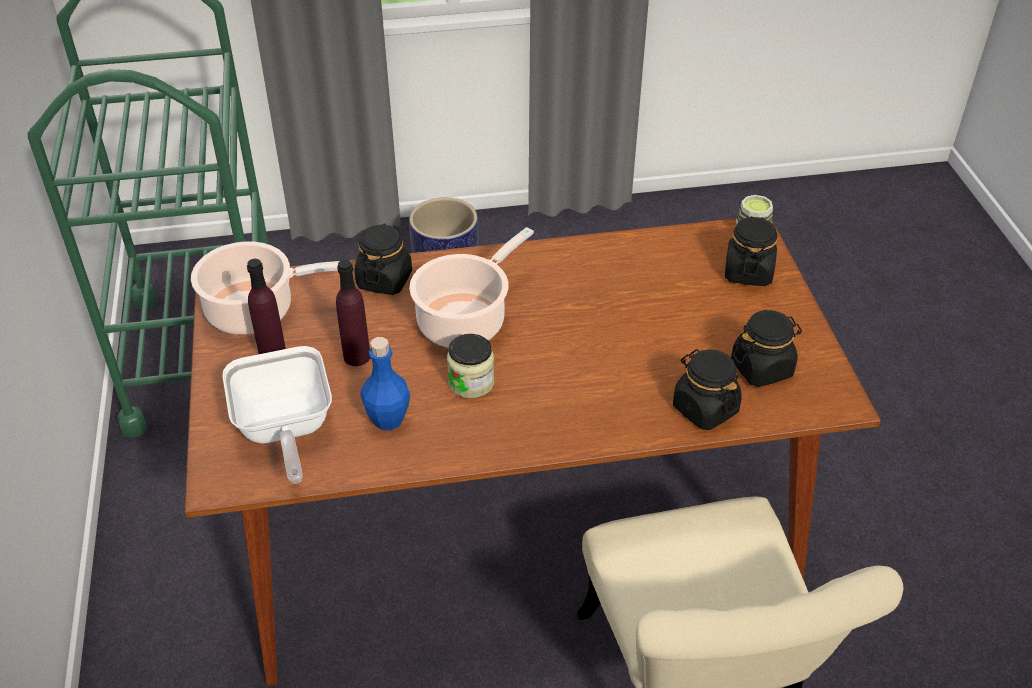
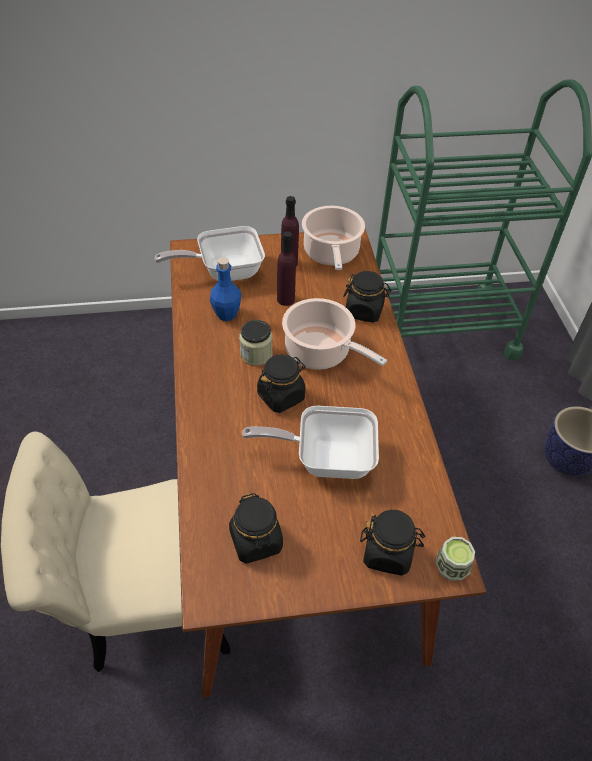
camera: 90 degrees right, 5 degrees up
(638, 315) = (325, 458): none -> frying pan
(704, 409) = (213, 491): black jar -> black jar (281, 396)

